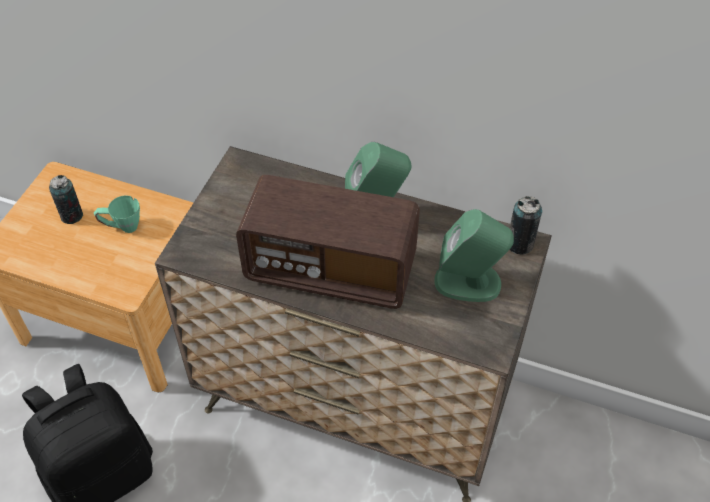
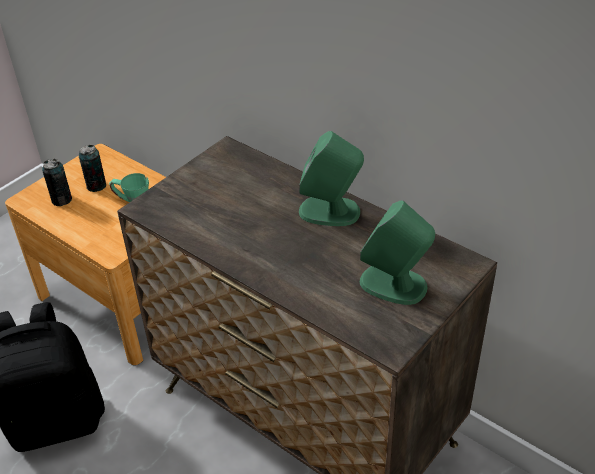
camera: 20 degrees right, 10 degrees down
(330, 270) = (267, 247): radio -> none
(520, 244) = (460, 263): can -> can (62, 200)

